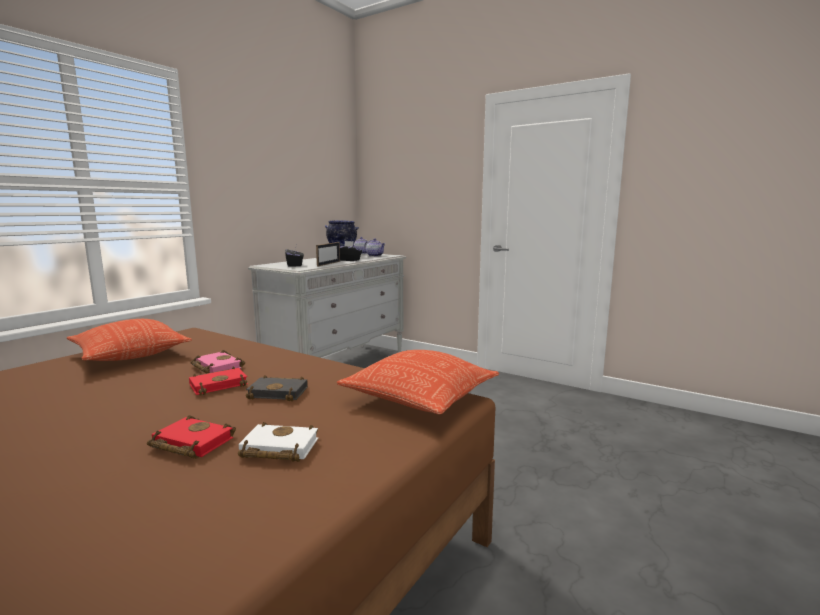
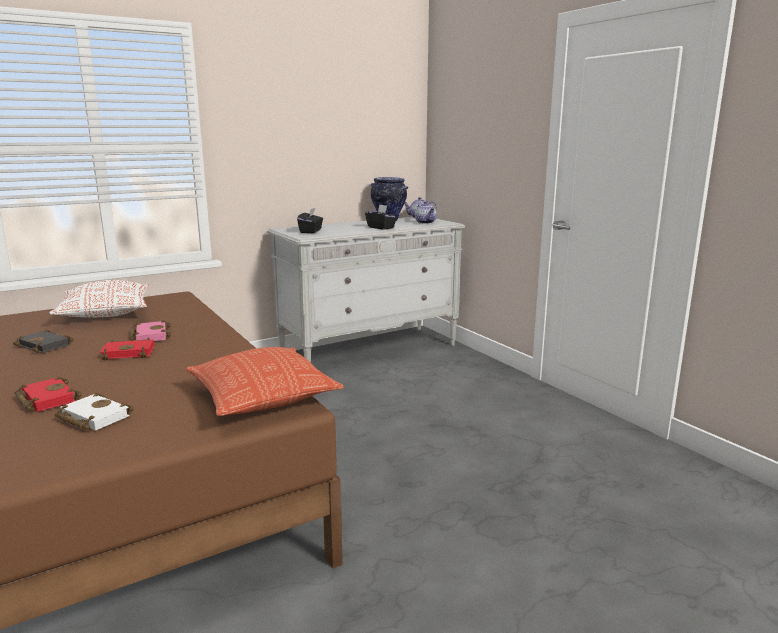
camera: 25 degrees right, 5 degrees up
(130, 355) = (106, 313): orange pillow -> white pillow
(280, 392) = (162, 369): black book -> black book (47, 345)
(329, 263) = (349, 231): picture frame -> none

